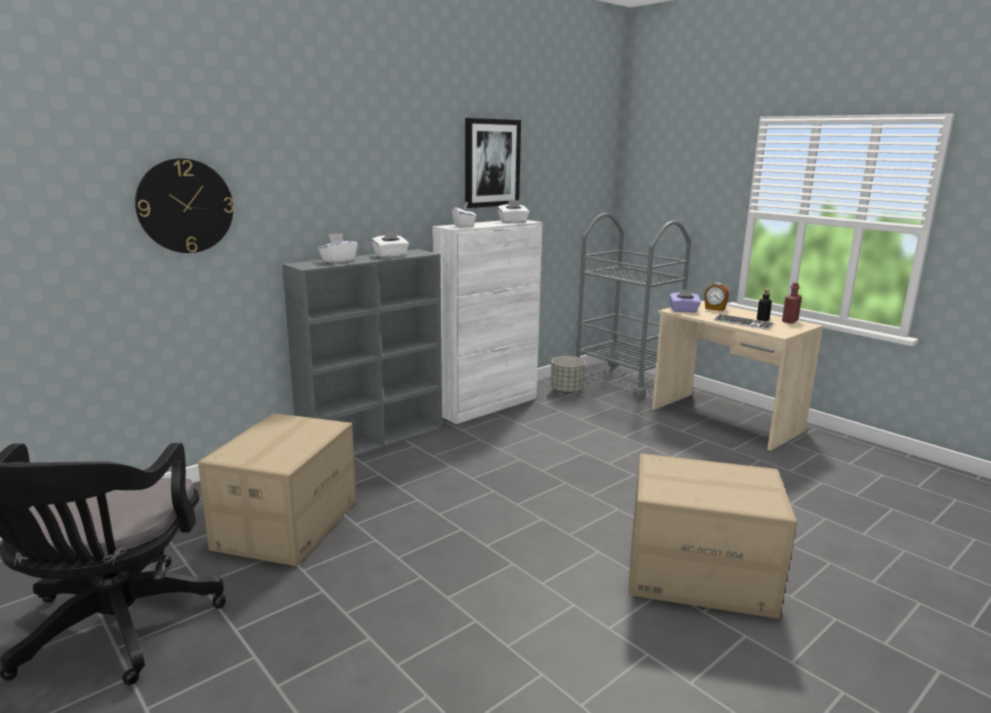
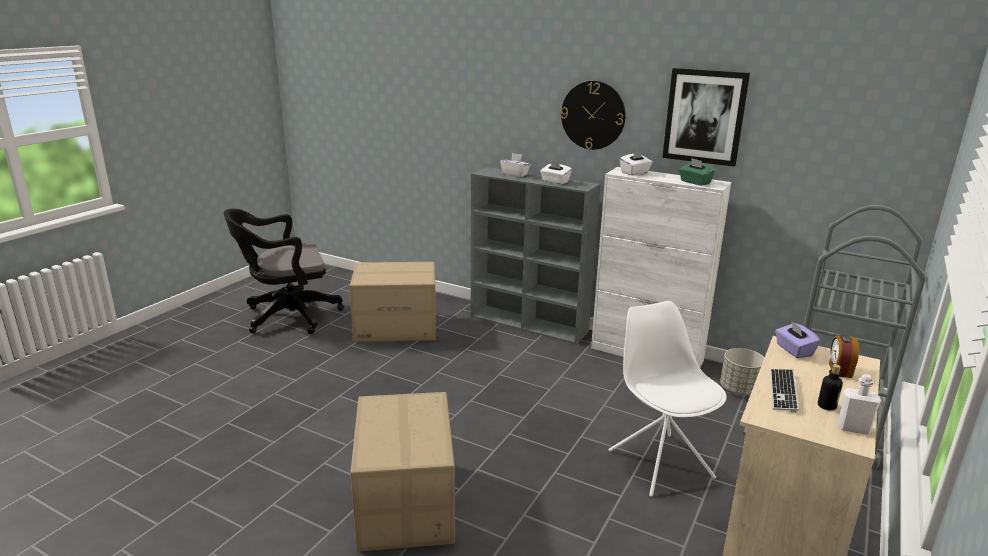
camera: 70 degrees right, 5 degrees up
(185, 206) = (437, 116): wall clock -> wall clock (593, 115)
(513, 222) = (695, 182): white tissue box -> green tissue box
(657, 442) = (659, 463): none -> white chair
(790, 321) = (853, 428): red bottle -> white bottle

